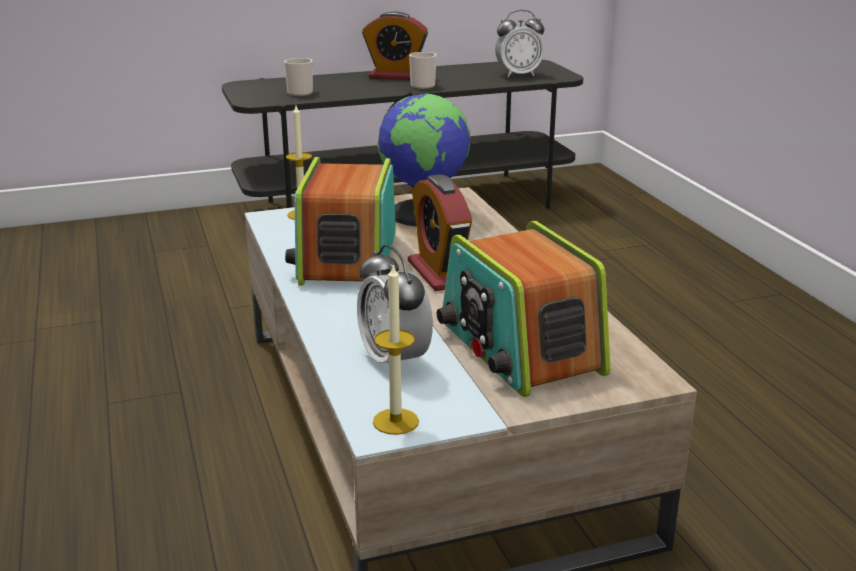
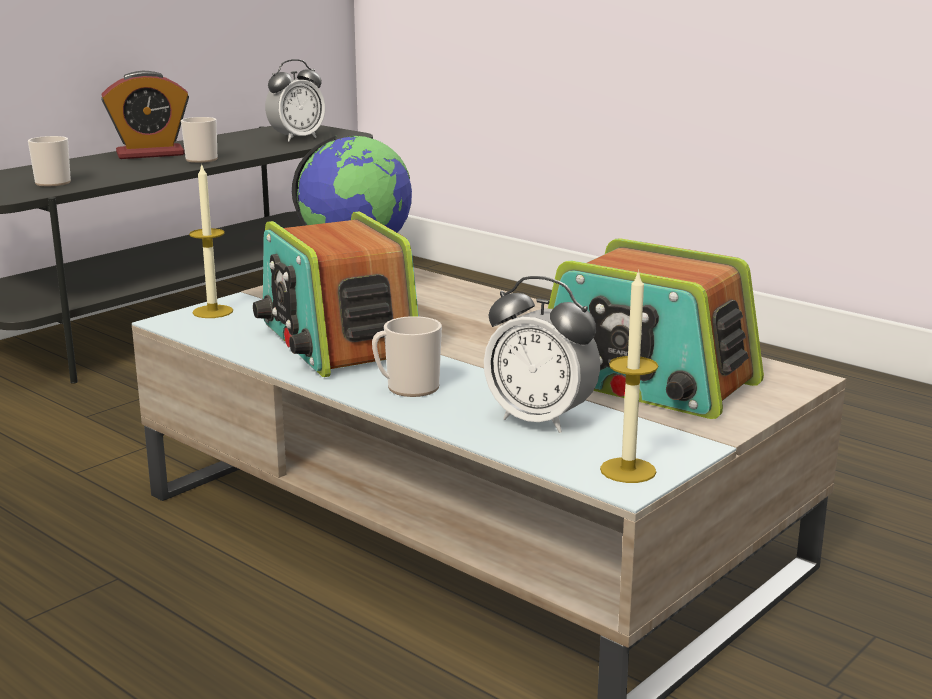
camera: 30 degrees left, 5 degrees down
(341, 308) = (407, 388): none -> mug
(440, 273) = (464, 335): alarm clock -> none

